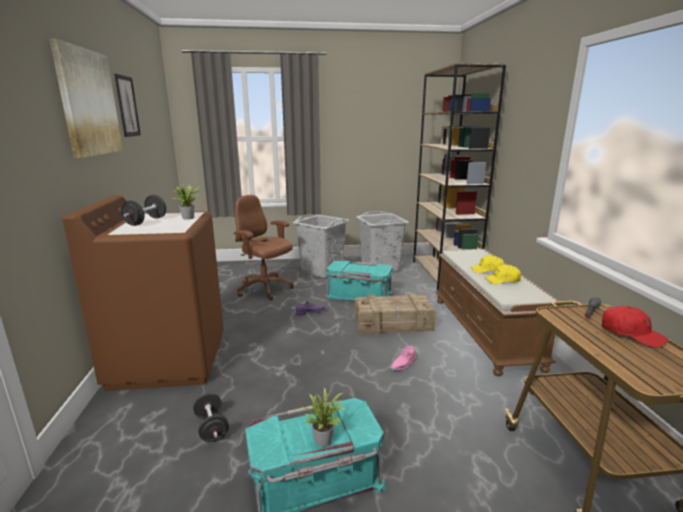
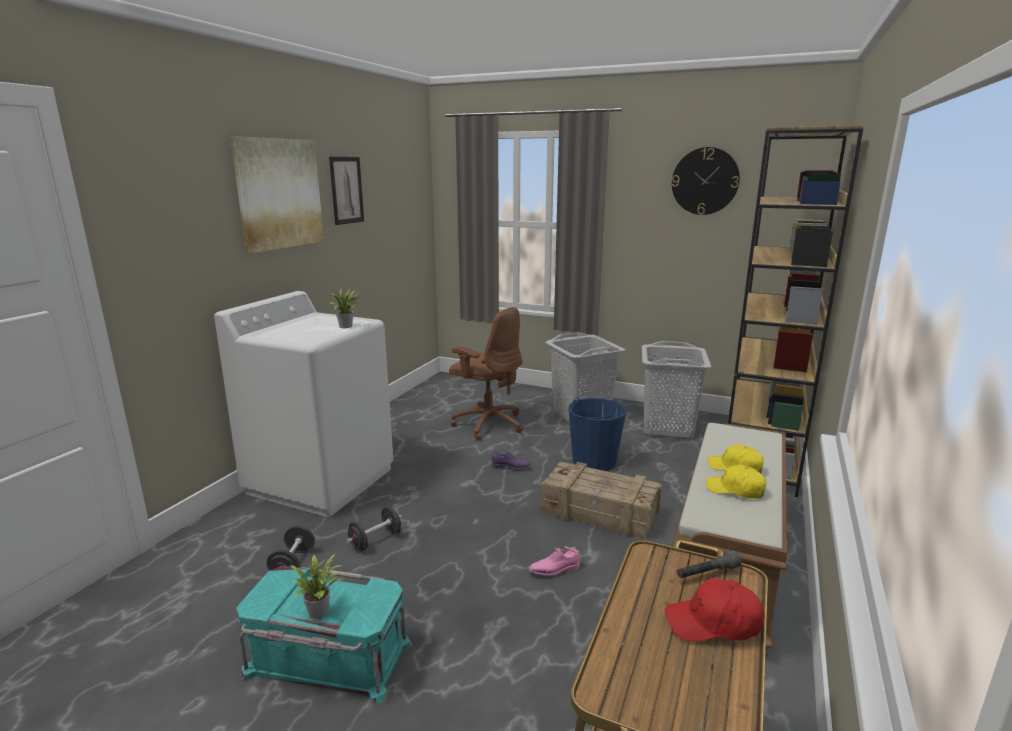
camera: 30 degrees right, 0 degrees up
(146, 221) = (304, 325): black dumbbell -> black dumbbell (375, 540)
(169, 359) = (321, 480): brown washing machine -> white washing machine
(265, 289) = (488, 424): brown office chair -> brown office chair turned 150 degrees clockwise
(358, 296) = (594, 461): turquoise storage box -> blue bucket
(381, 104) = (705, 181): none -> wall clock
(631, 333) = (713, 623): red cap -> red cap turned 105 degrees clockwise

